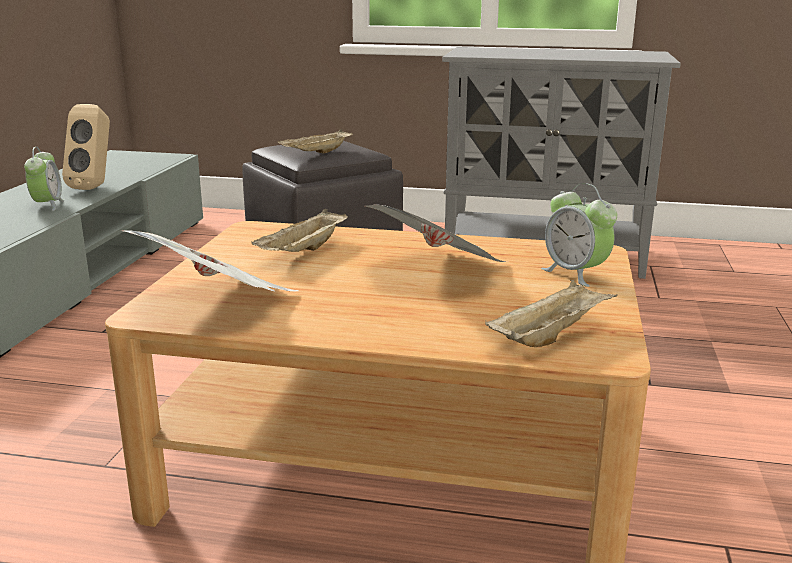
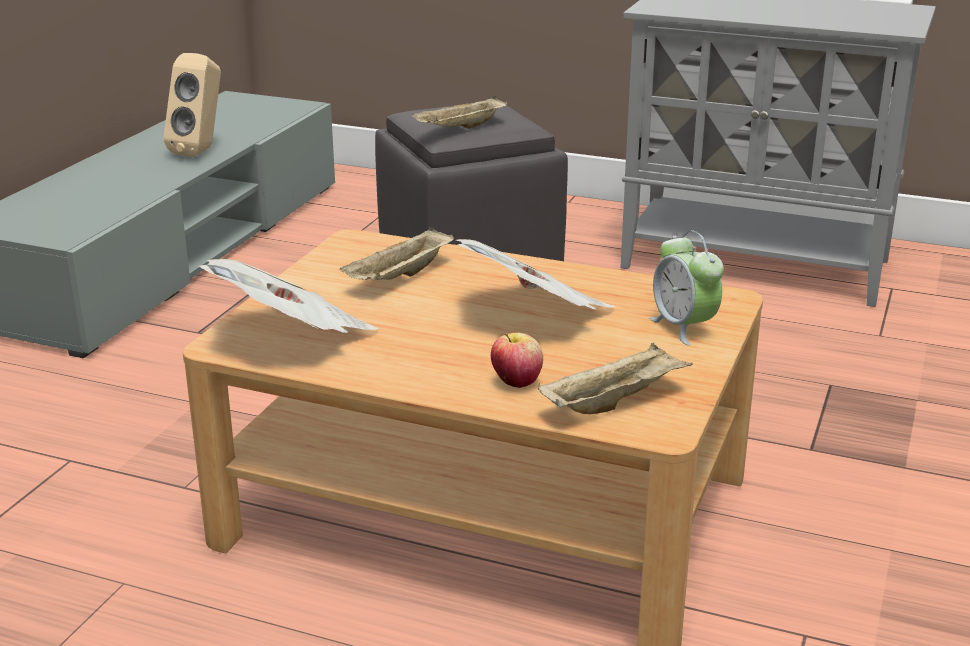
camera: 10 degrees right, 5 degrees up
(47, 205) = (145, 177): alarm clock -> none
(450, 326) = (516, 382): none -> apple

